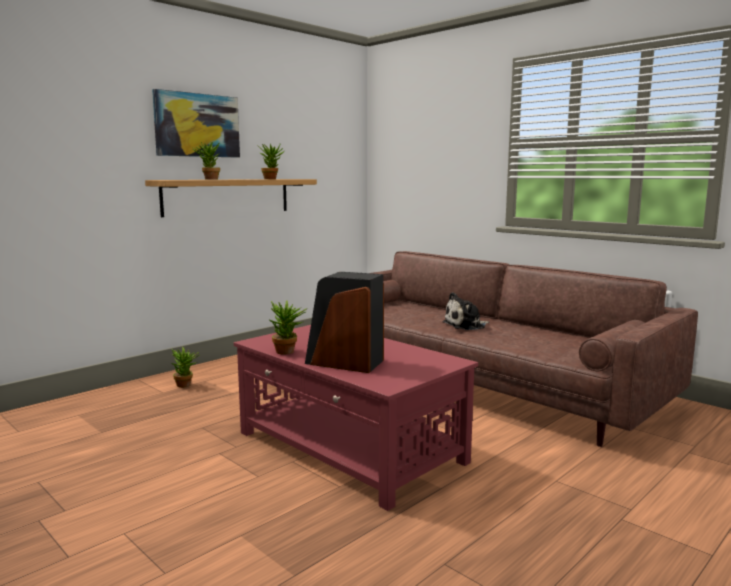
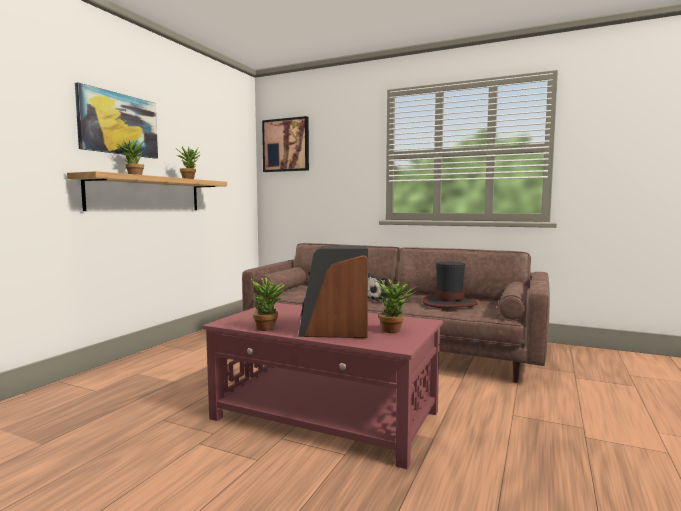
camera: 20 degrees left, 5 degrees down
(186, 385) = (119, 380): potted plant -> potted plant (395, 330)
(398, 129) = (286, 145): none -> picture
(543, 340) = (449, 303): none -> hat

